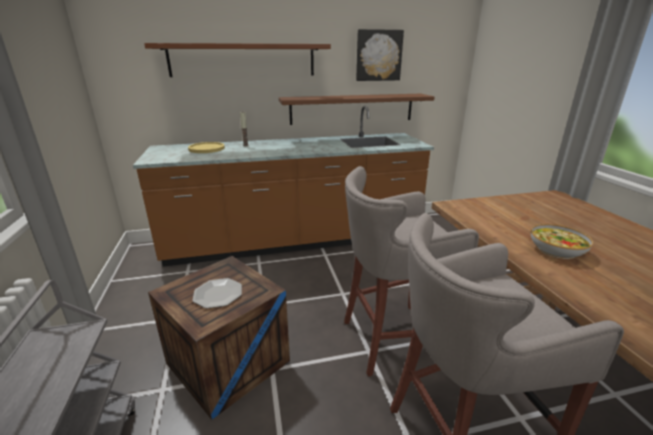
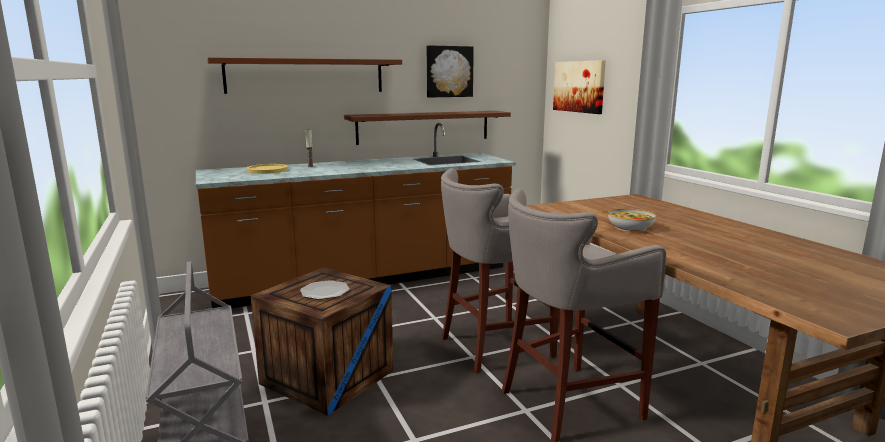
camera: 10 degrees left, 10 degrees down
(507, 71) = (579, 86): none -> picture

